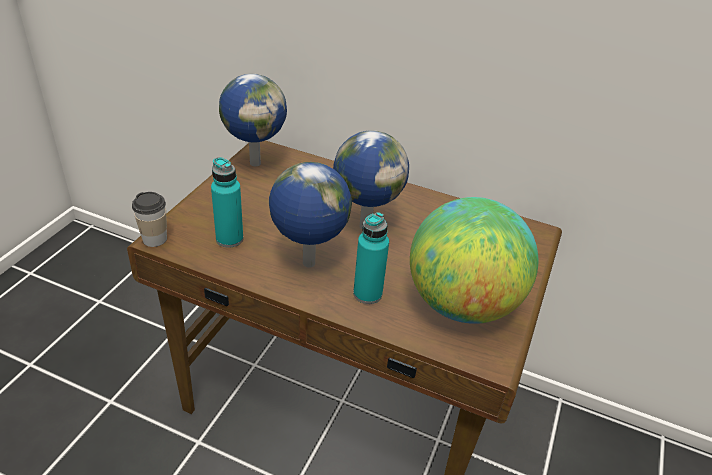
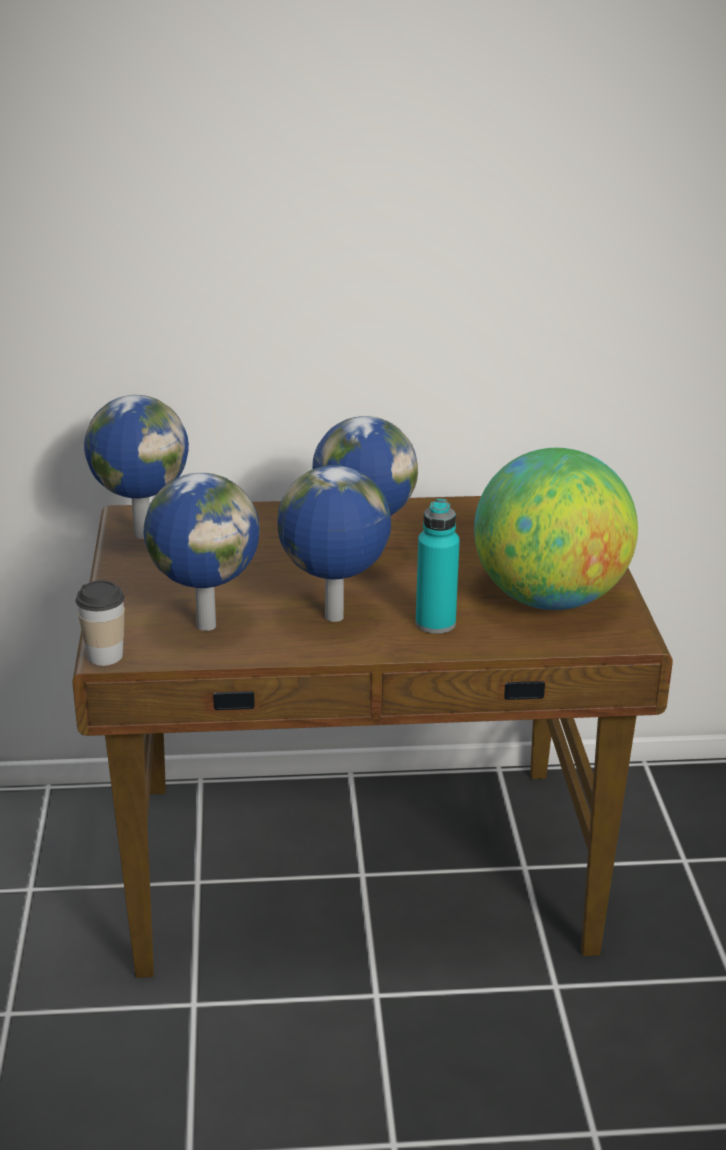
camera: 25 degrees left, 10 degrees down
(229, 239) = (205, 624): turquoise bottle -> globe

